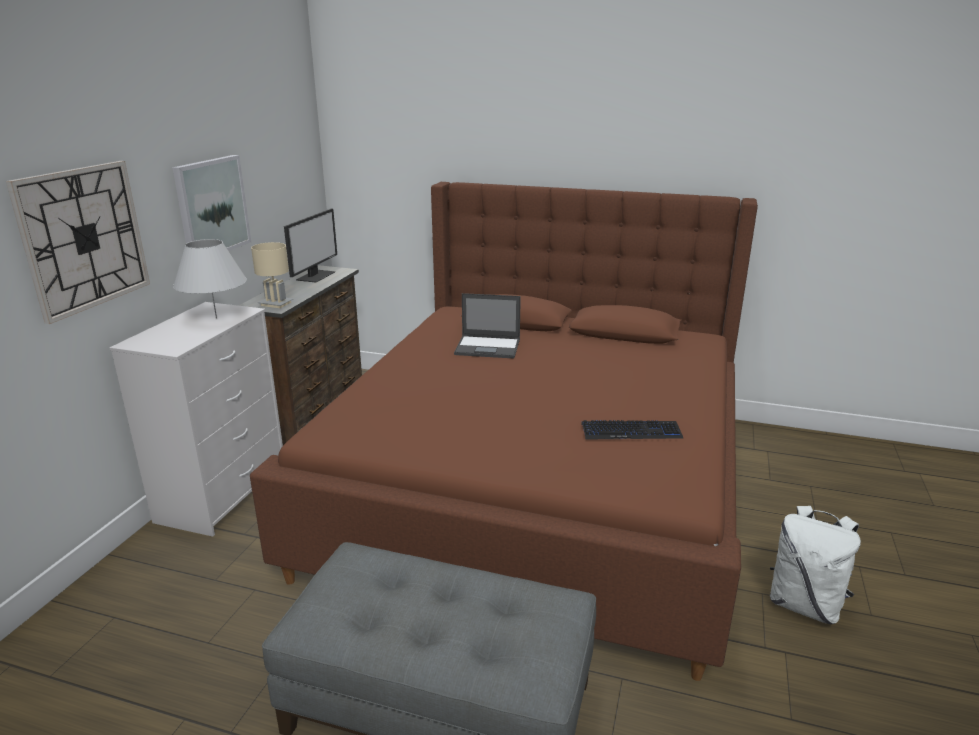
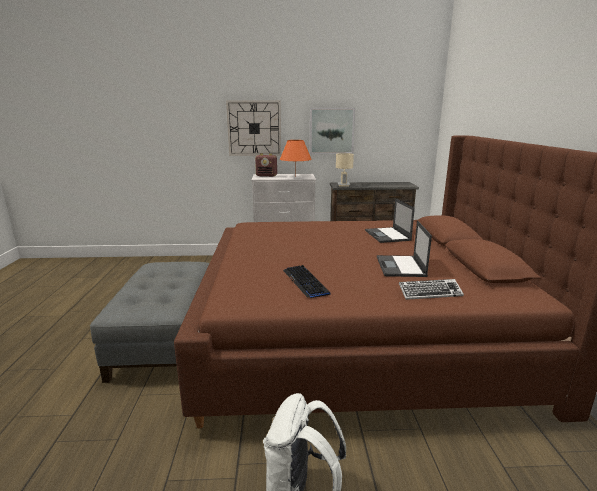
camera: 70 degrees right, 5 degrees down
(160, 338) = (266, 176): none -> radio
(216, 318) = (295, 176): white table lamp -> orange table lamp
(315, 276) = (392, 183): monitor -> none
(605, 368) = (401, 267): none -> laptop
(682, 374) = (430, 293): none -> keyboard

